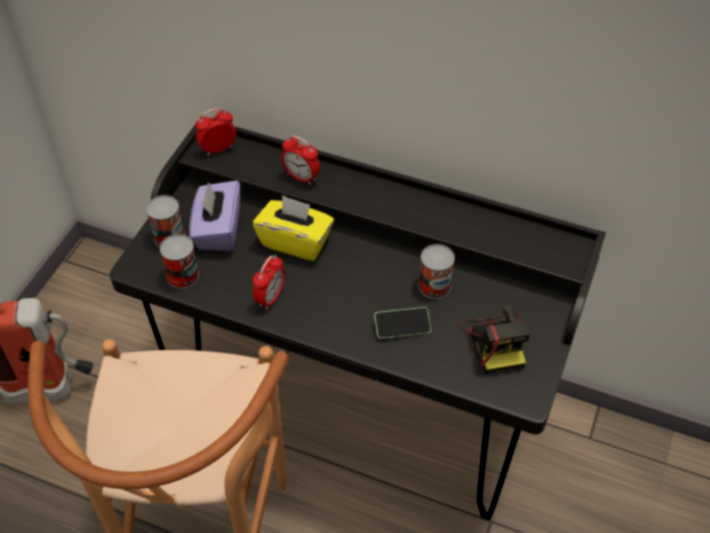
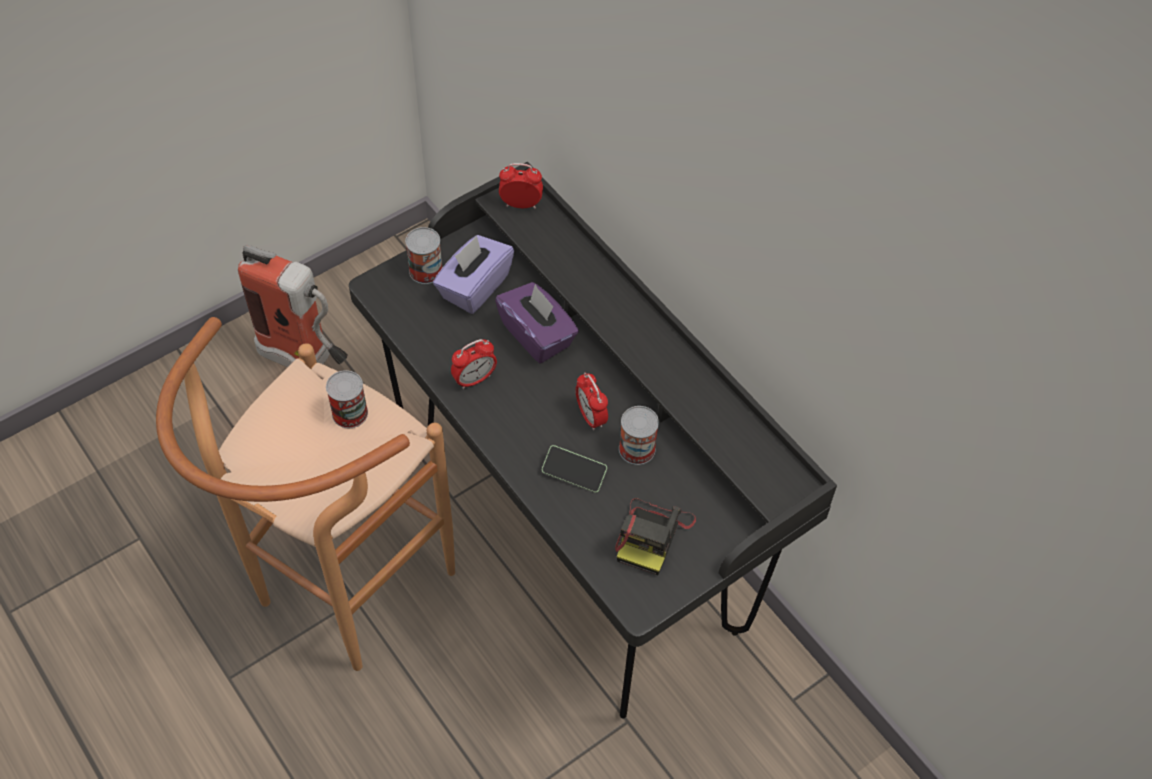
camera: 30 degrees right, 5 degrees up
(182, 275) = (411, 316): can -> can (350, 413)
(295, 242) = (537, 335): yellow tissue box -> purple tissue box
(301, 177) = (578, 272): alarm clock -> alarm clock (591, 417)

